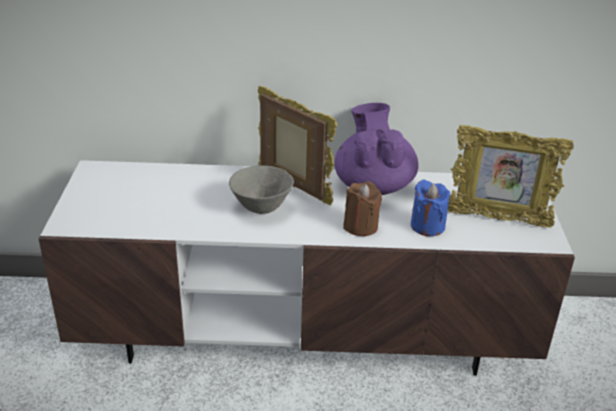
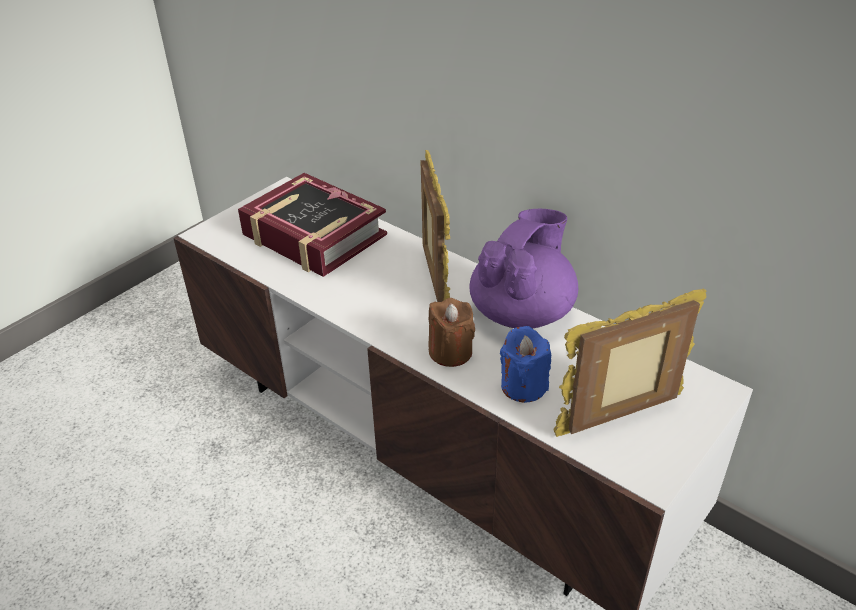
camera: 40 degrees right, 5 degrees up
(163, 193) = (313, 236): none -> book
(261, 208) = (378, 288): grey bowl -> none
(498, 219) = (620, 418): picture frame -> picture frame turned 105 degrees clockwise

